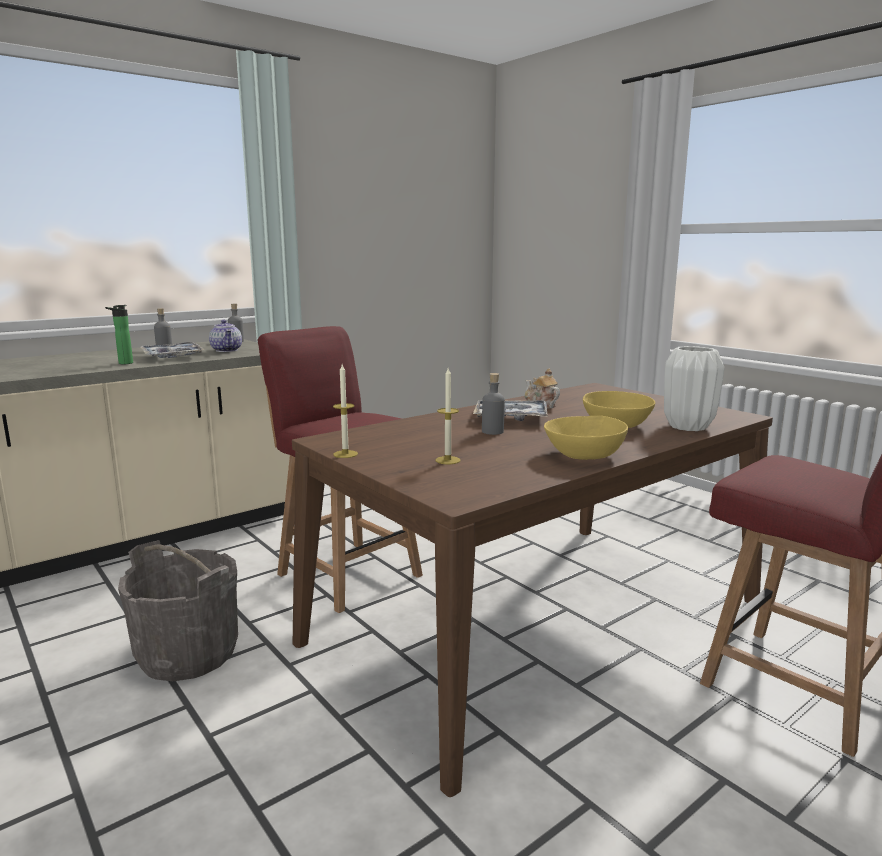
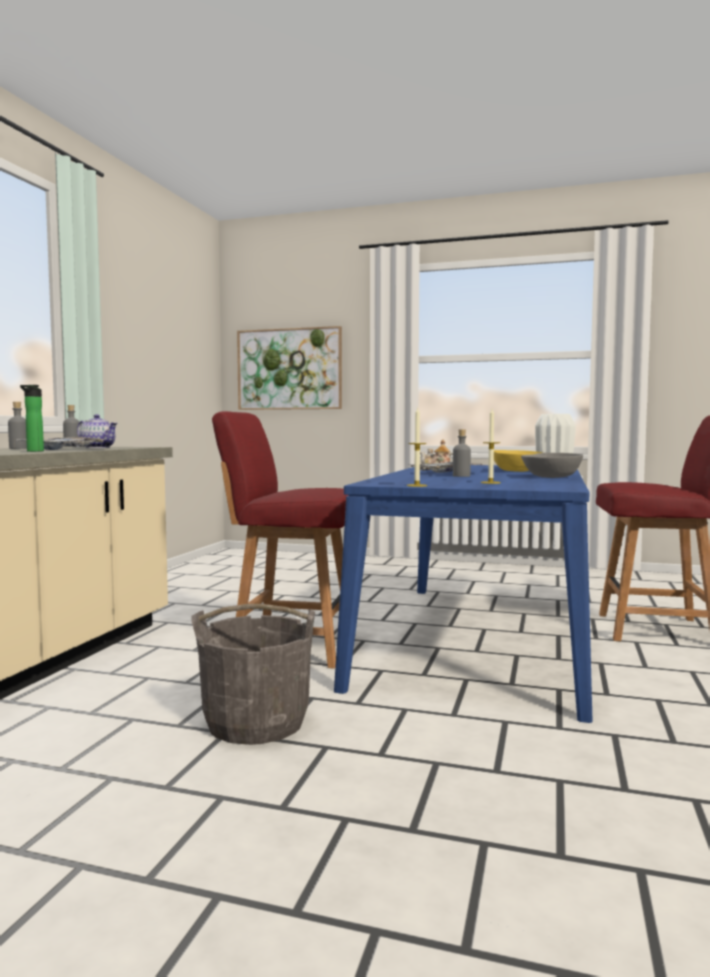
camera: 35 degrees left, 10 degrees down
(538, 621) = (480, 638): brown dining table -> blue dining table
(551, 238) = (289, 369): none -> picture
(583, 455) = (551, 477): yellow bowl -> grey bowl

